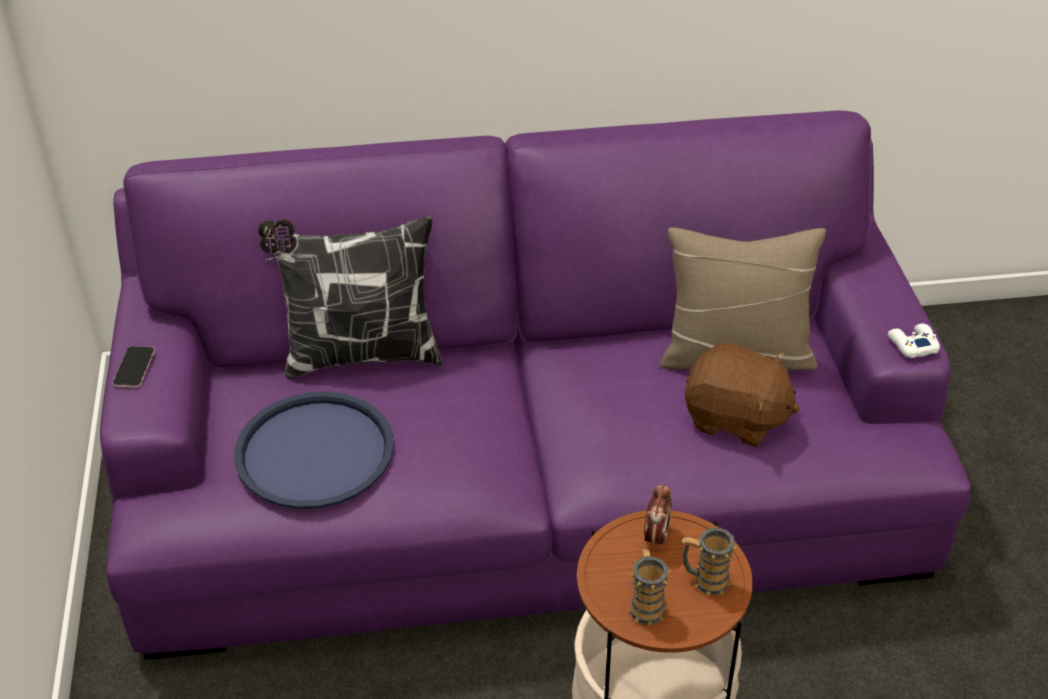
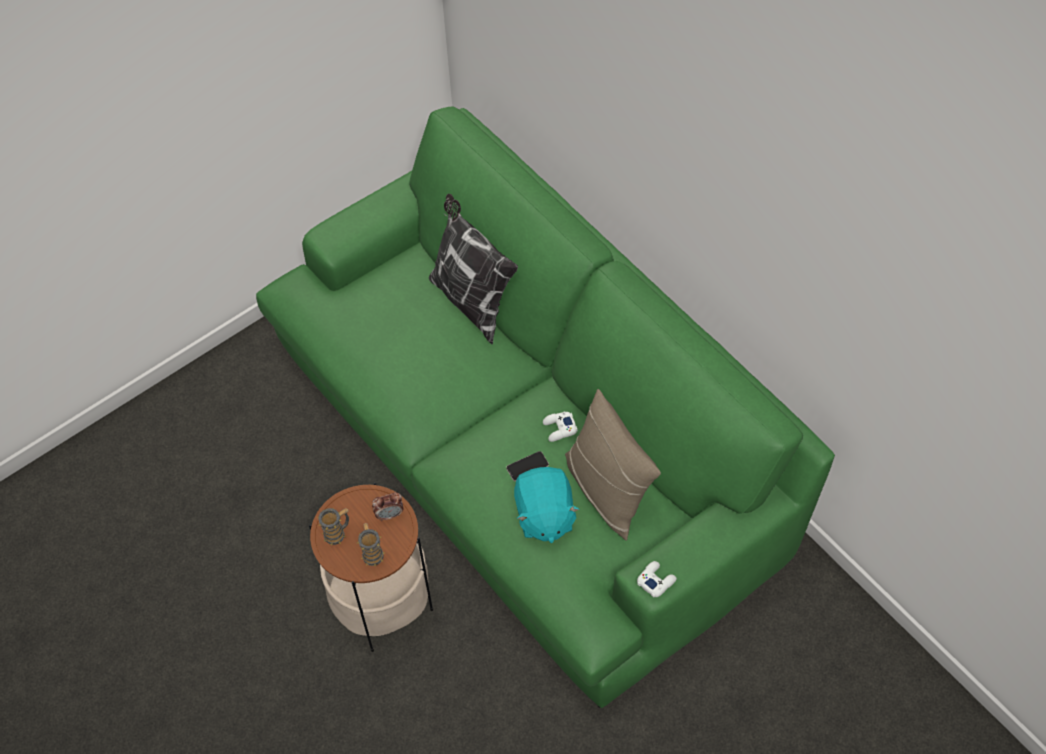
camera: 60 degrees right, 15 degrees up
(134, 367) = (364, 209): phone -> phone (527, 466)
(314, 451) = (377, 326): blue tray -> none
(525, 477) = (527, 443): purple sofa -> green sofa
(618, 357) = (559, 429): none -> white game controller
(735, 419) = (544, 516): brown plush toy -> turquoise plush toy

